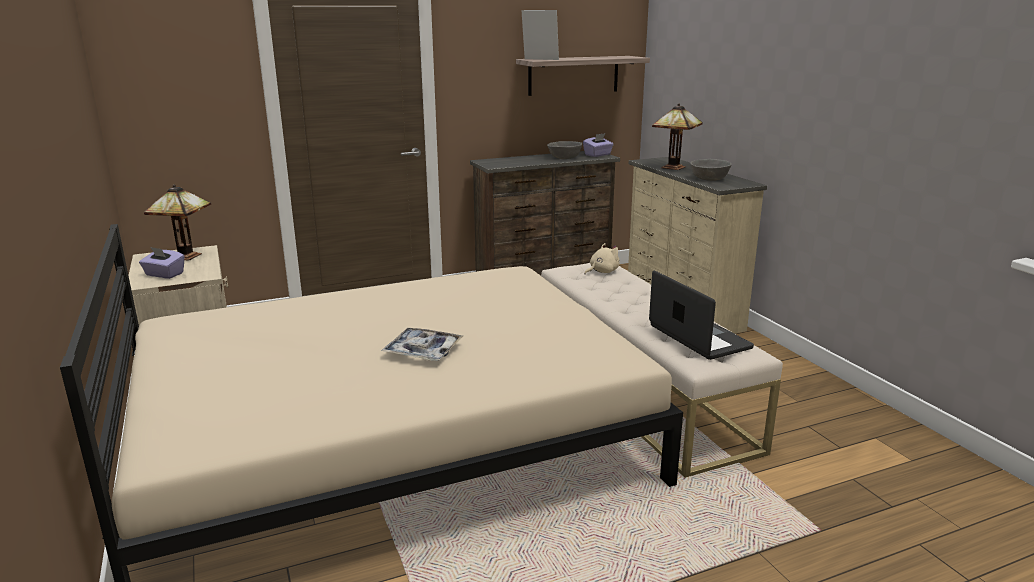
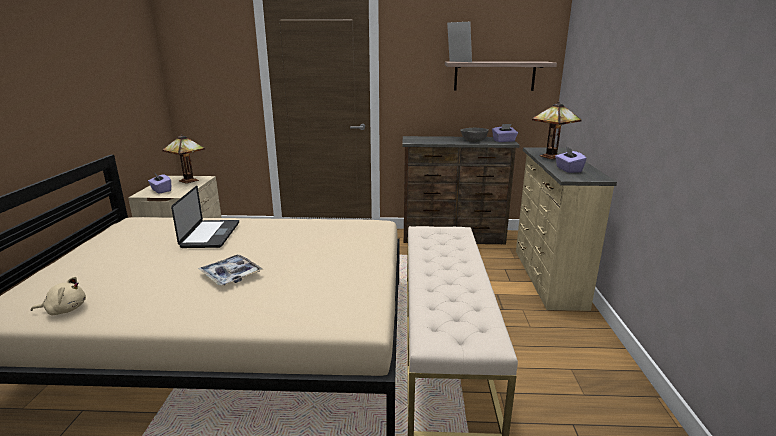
camera: 25 degrees right, 0 degrees up
(602, 271) = (450, 235): beige plush toy -> beige plush toy (65, 310)
(699, 337) = (460, 313): laptop -> laptop (211, 235)
(709, 179) = (568, 169): grey bowl -> purple tissue box

